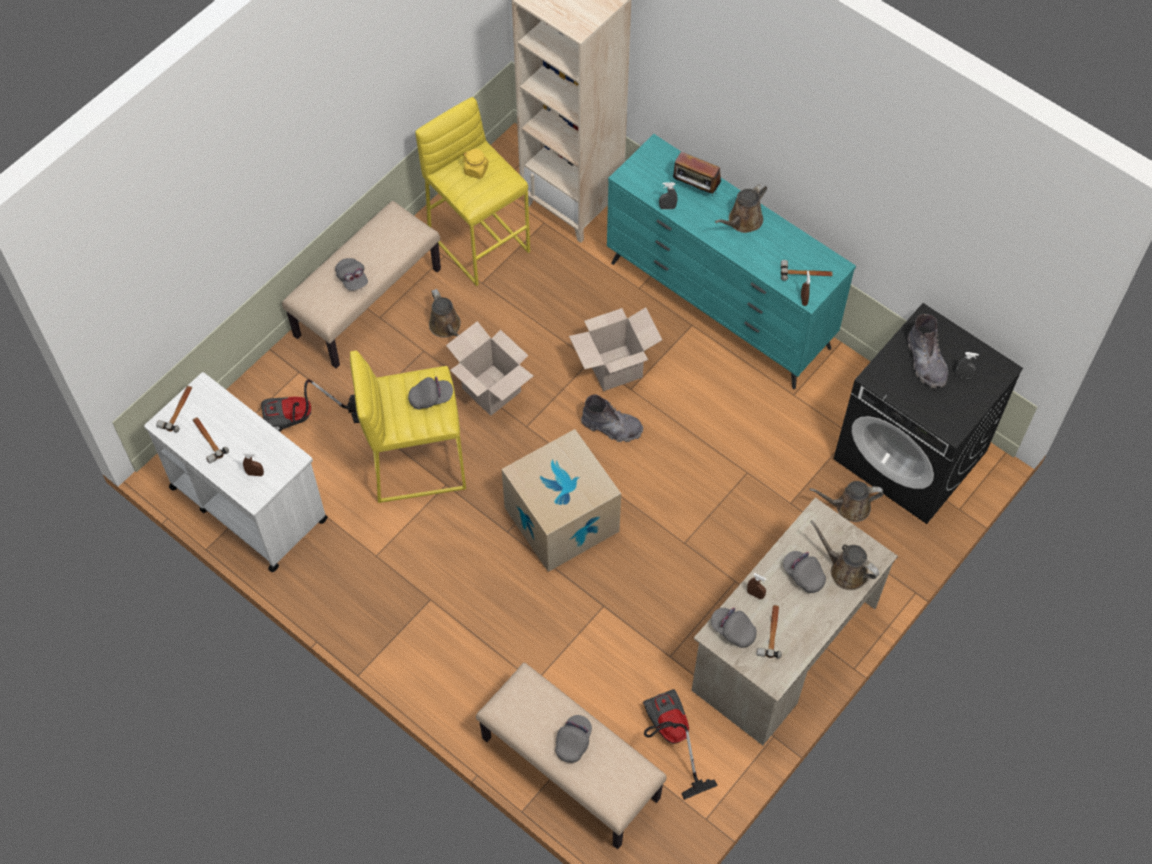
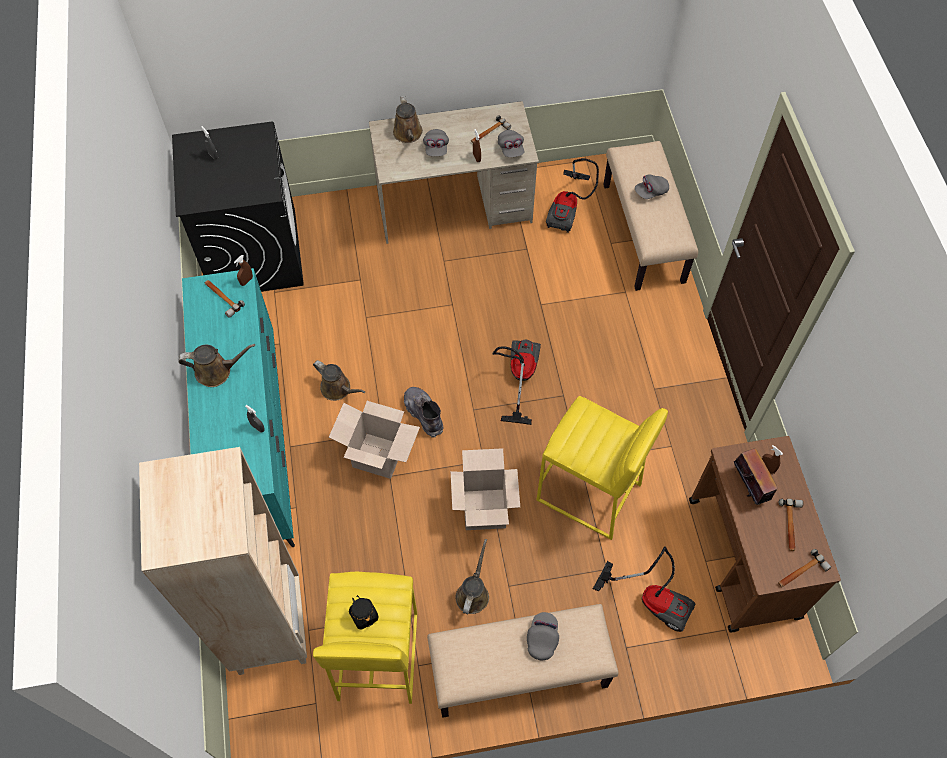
camera: 140 degrees left, 0 degrees up
(248, 502) = (743, 559): white cart -> brown cart
(431, 398) = (581, 428): grey cap -> none
(476, 170) = (364, 615): yellow jar -> black jar
(561, 519) = (518, 376): cardboard box -> vacuum cleaner
(695, 188) = (219, 427): radio -> radio (749, 486)
(849, 507) = (327, 251): brown watering can -> brown watering can (338, 389)
(926, 361) = (224, 179): grey boot -> none

